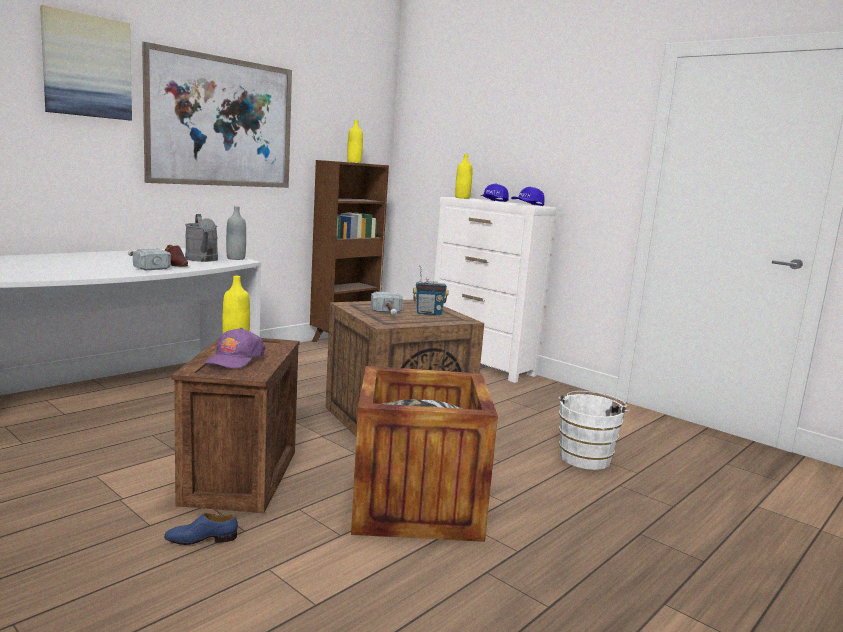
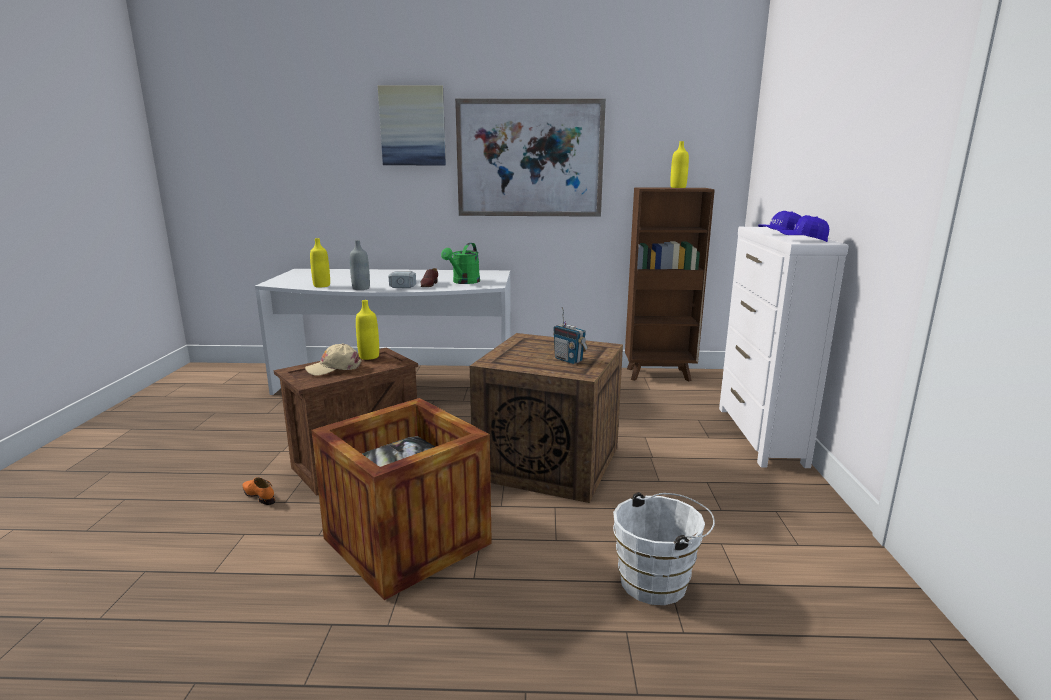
camera: 50 degrees right, 5 degrees up
(201, 539) = (259, 495): blue shoe -> orange shoe
(203, 260) = (464, 282): grey watering can -> green watering can
(234, 359) = (334, 368): purple cap -> beige cap
(236, 258) = (494, 283): grey bottle -> grey bottle (361, 288)
(388, 314) = (526, 353): hammer -> none
(462, 198) = (761, 228): yellow bottle -> yellow bottle (321, 286)

